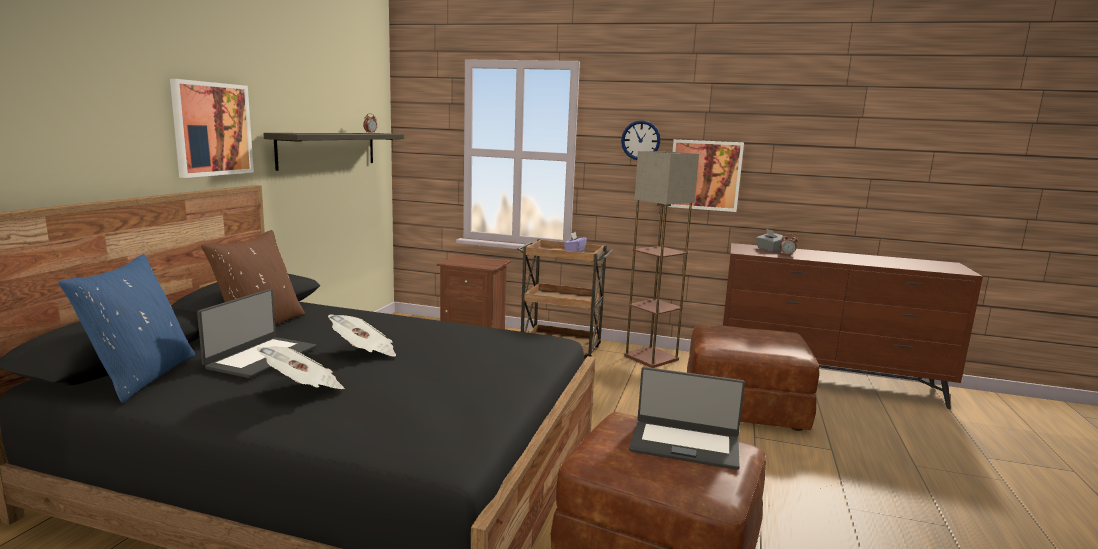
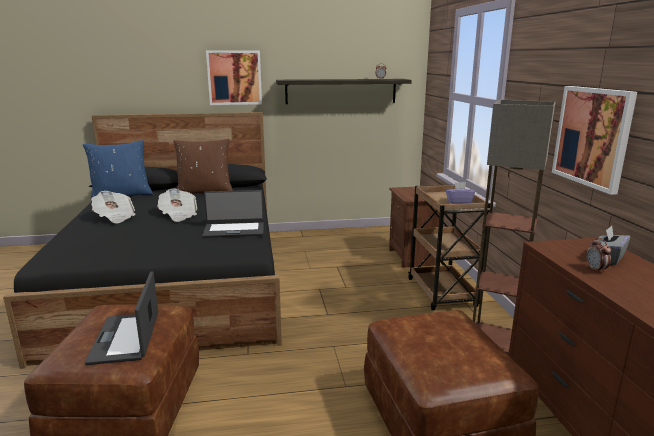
camera: 65 degrees right, 5 degrees up
(261, 357) = (155, 202): laptop -> laptop (234, 230)
(640, 140) = (544, 87): wall clock -> none

